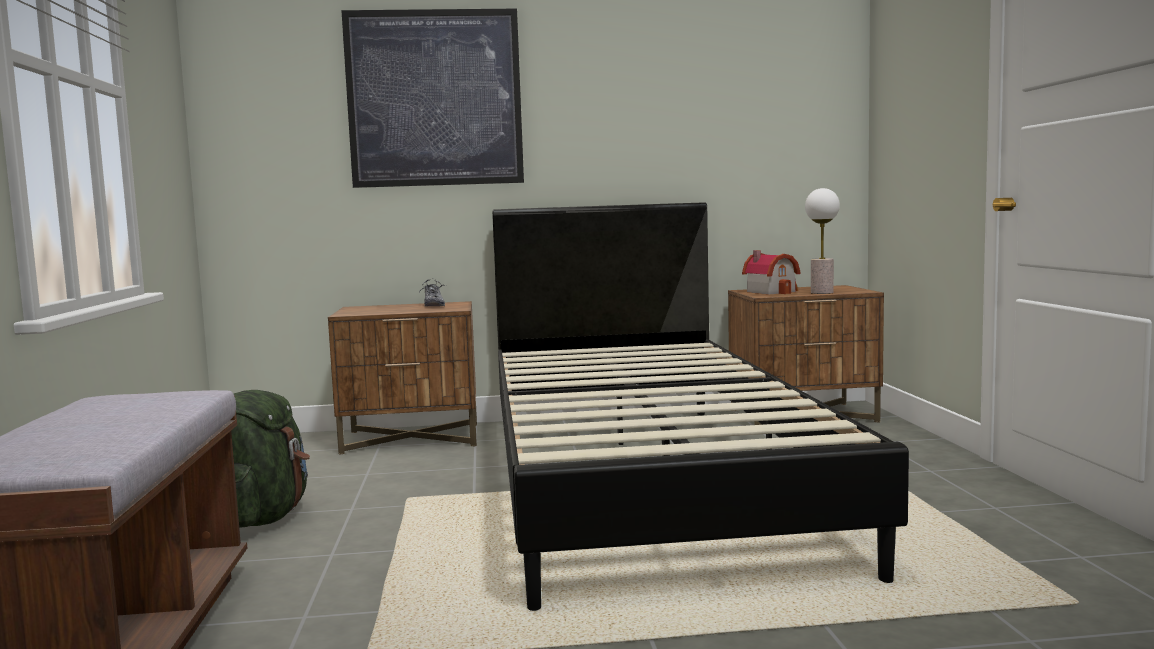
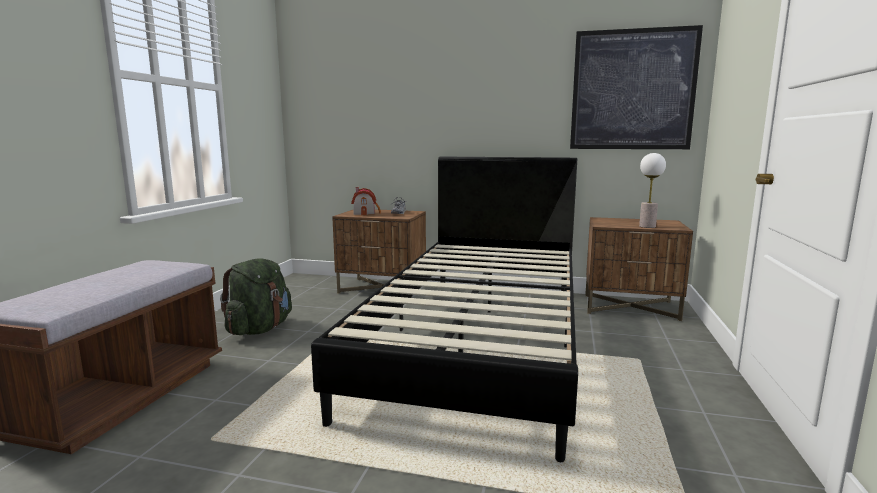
camera: 20 degrees right, 5 degrees up
(434, 98) = (410, 87): picture -> picture (632, 90)
(772, 291) = (615, 222): toy house -> toy house (366, 212)

